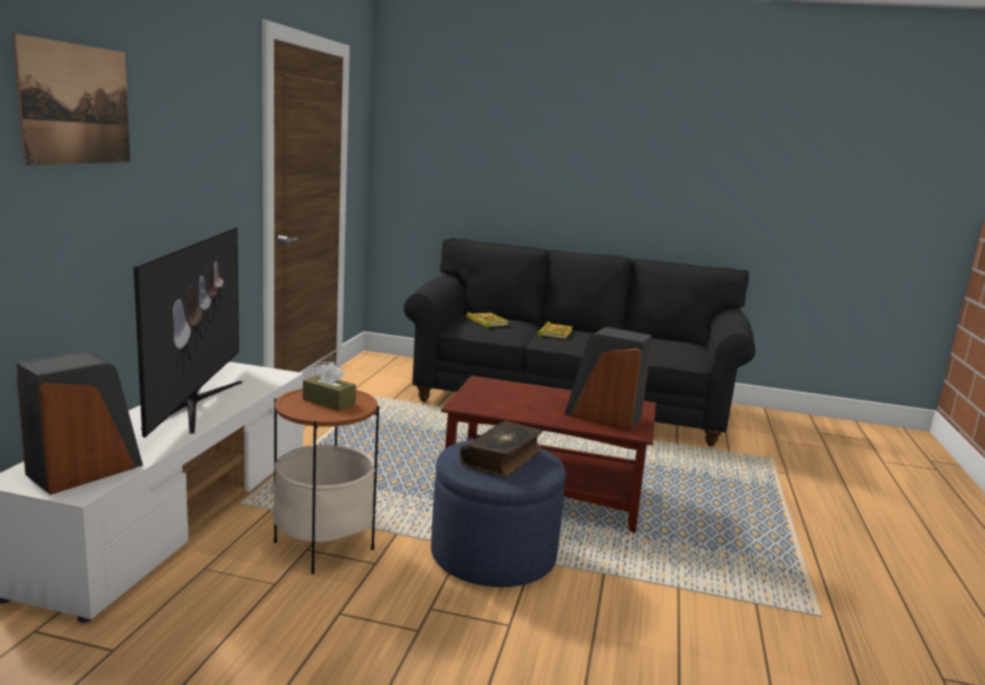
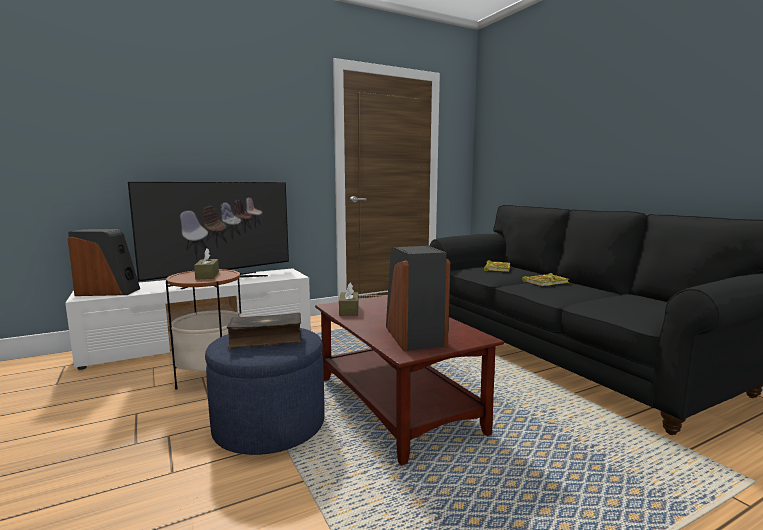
camera: 50 degrees right, 5 degrees down
(76, 104) = (156, 106): picture -> none
(492, 406) = (349, 310): none -> brown tissue box

